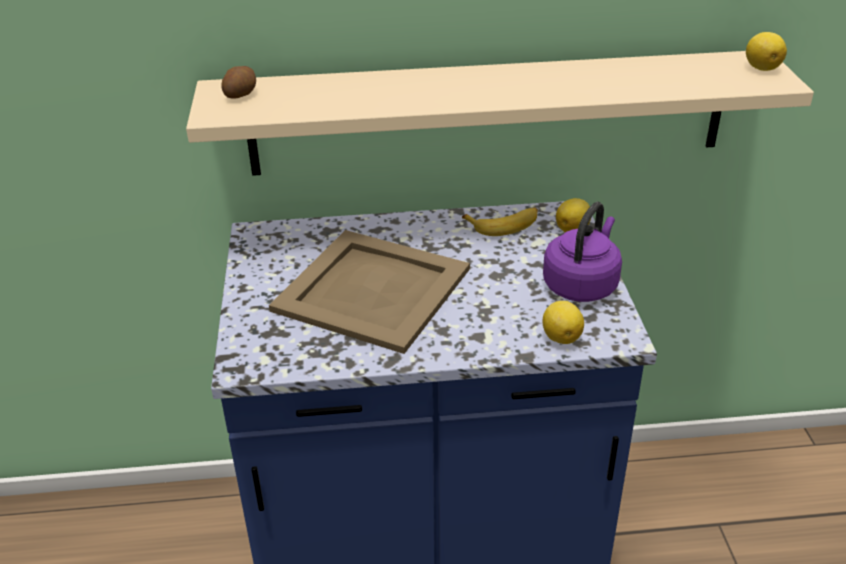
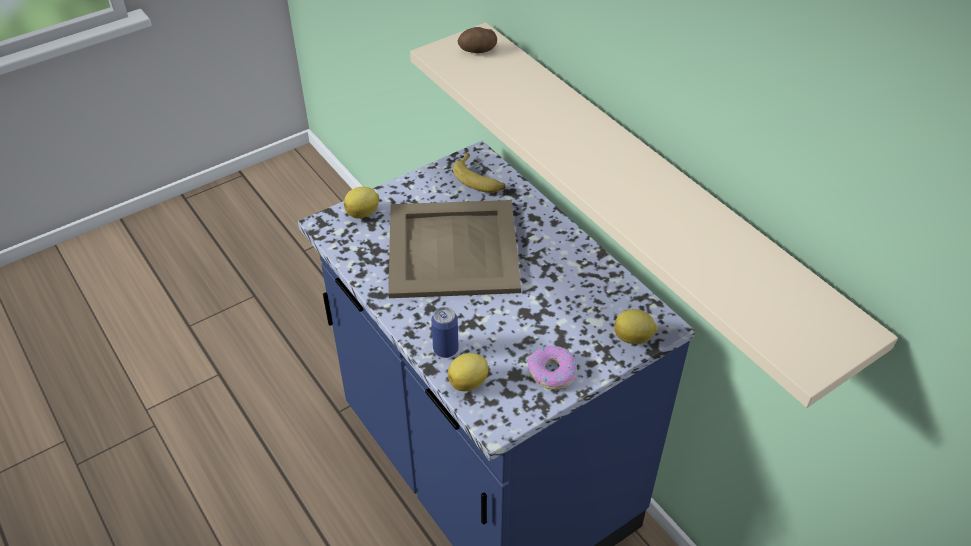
camera: 60 degrees right, 10 degrees up
(504, 225) = (603, 290): banana -> banana (479, 180)
(507, 338) = (445, 349): none -> can
(581, 284) = (552, 372): purple kettle -> donut
(761, 68) = (833, 340): lemon -> lemon (363, 213)

